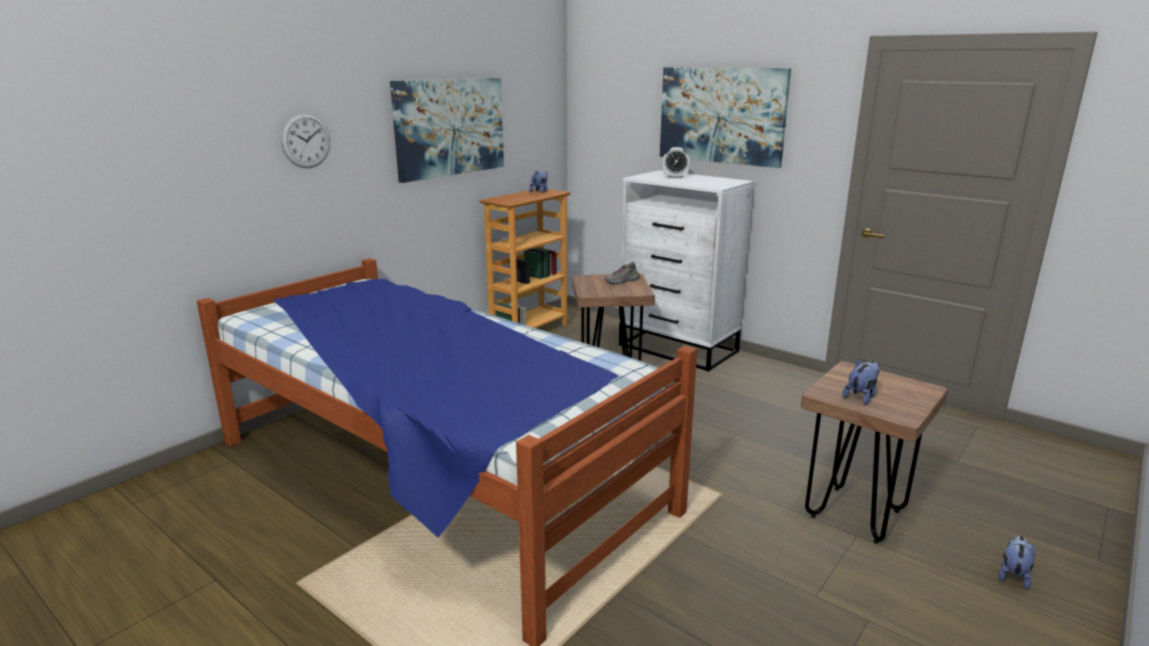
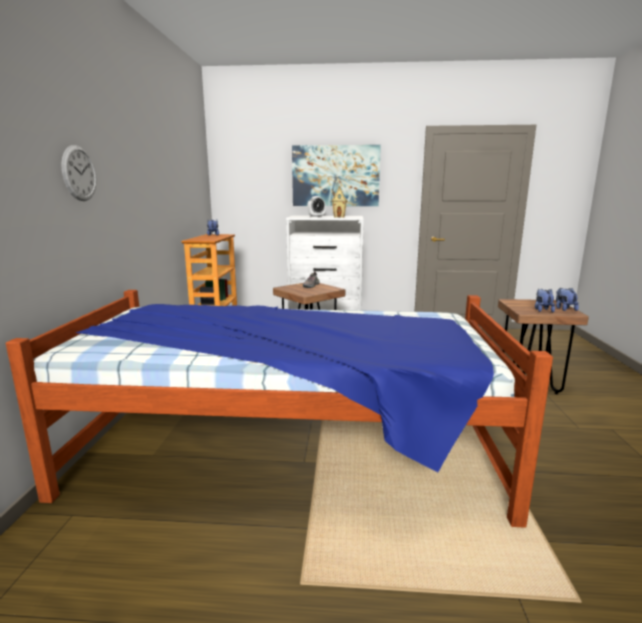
camera: 35 degrees left, 5 degrees down
(450, 127) = (161, 179): picture -> none
(695, 184) = (339, 217): none -> toy house
(1013, 575) = (615, 387): plush toy -> plush toy (564, 309)

